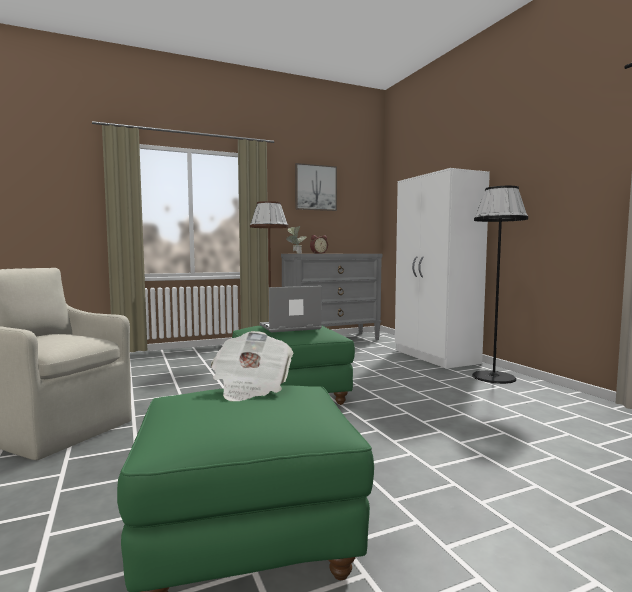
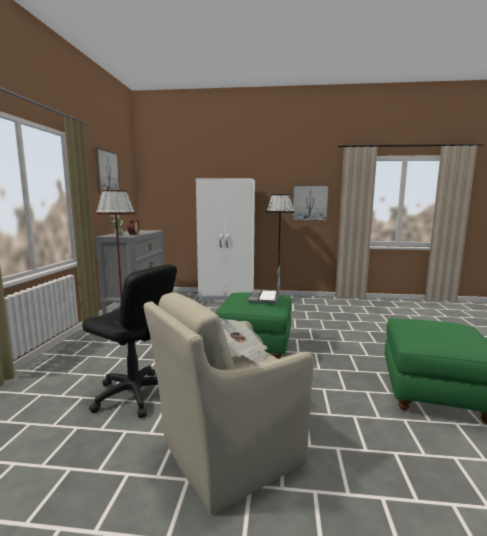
camera: 60 degrees left, 5 degrees up
(140, 382) = (134, 395): none -> black office chair
(251, 387) = (419, 325): newspaper -> newspaper (241, 354)
(578, 199) = (310, 203): none -> picture

